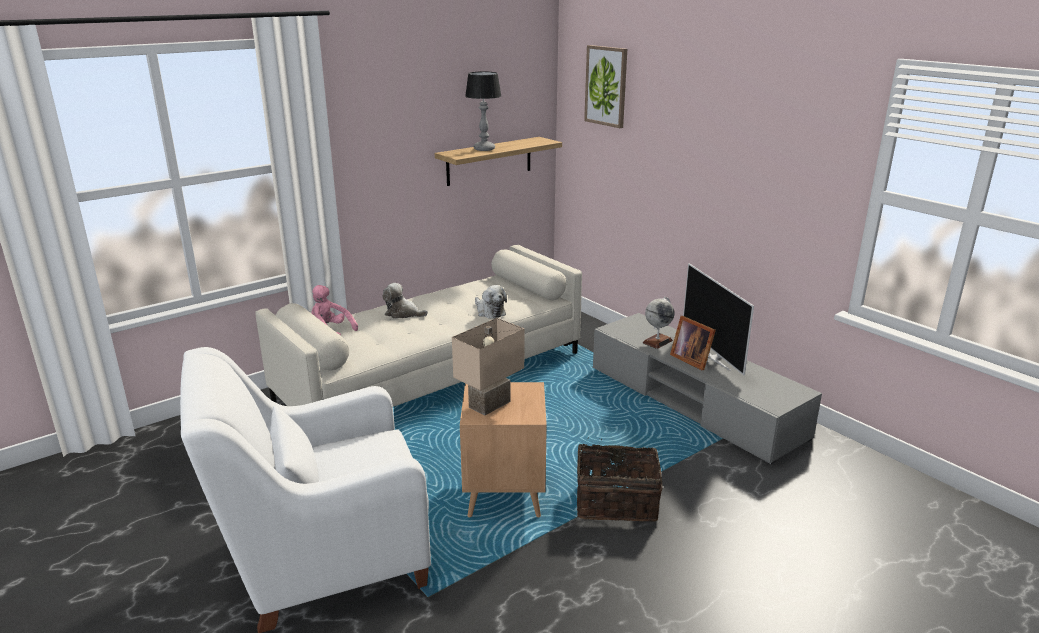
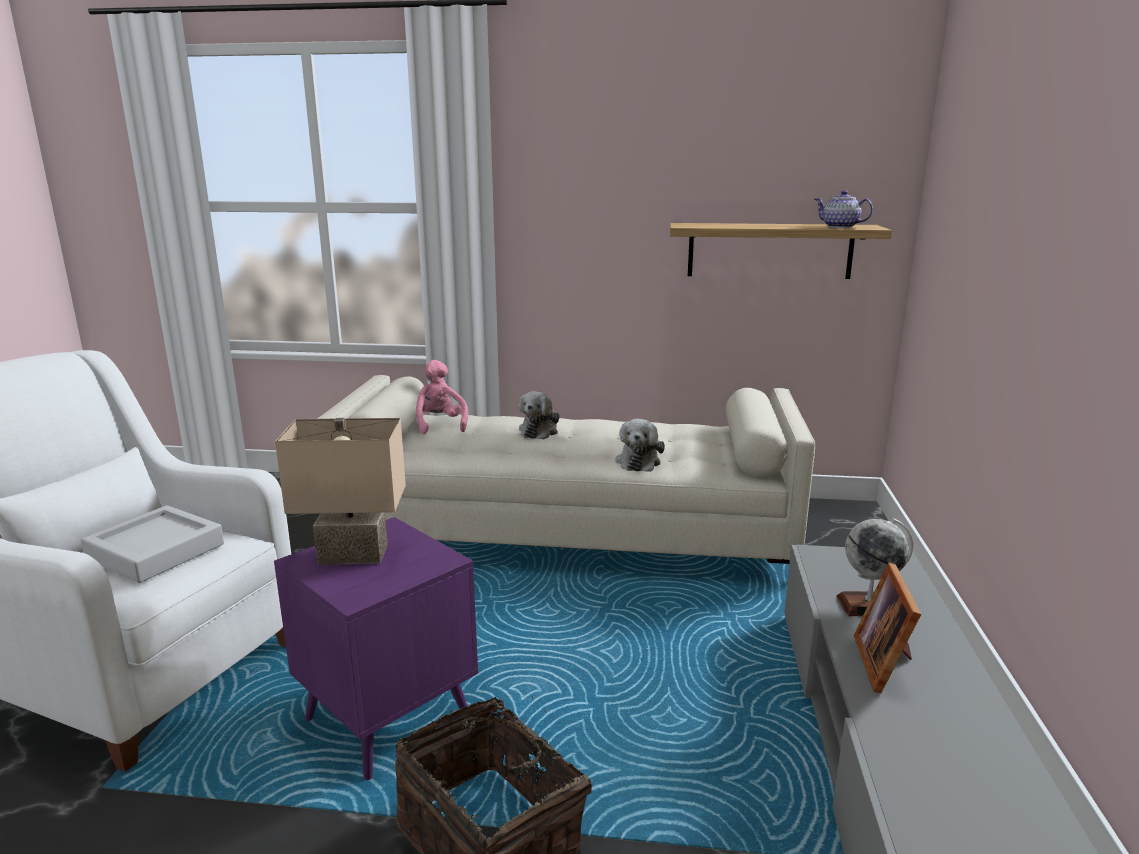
camera: 45 degrees right, 5 degrees down
(361, 459) = (156, 551): none -> grey tray
(403, 313) = (540, 430): plush toy -> plush toy turned 135 degrees counterclockwise
(484, 149) = (745, 225): table lamp -> none
(504, 495) = (388, 719): brown side table -> purple side table
(533, 143) = (840, 227): none -> teapot
(606, 86) = (973, 124): picture -> none
(714, 357) = (946, 682): television -> none

